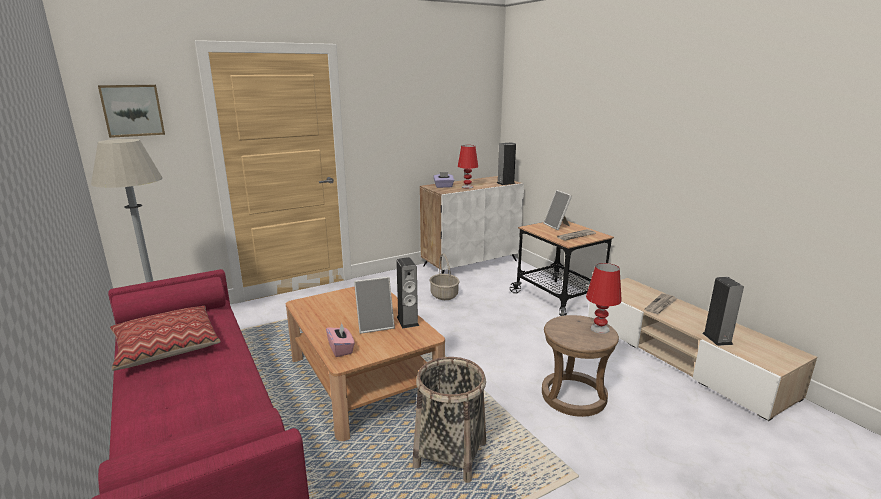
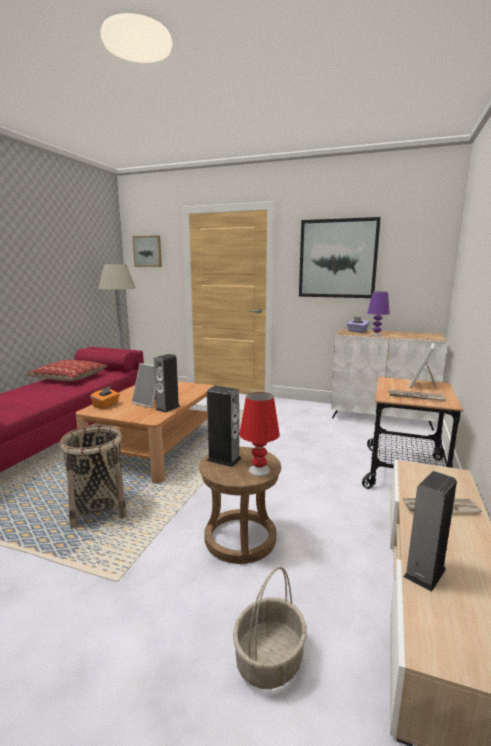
camera: 50 degrees right, 5 degrees down
(341, 349) = (106, 405): pink tissue box -> orange tissue box
(409, 112) = (337, 259): none -> picture
(444, 295) = (308, 428): basket -> basket (269, 660)
(467, 187) = (376, 334): red table lamp -> purple table lamp
(505, 183) = (426, 338): speaker -> speaker (224, 459)

